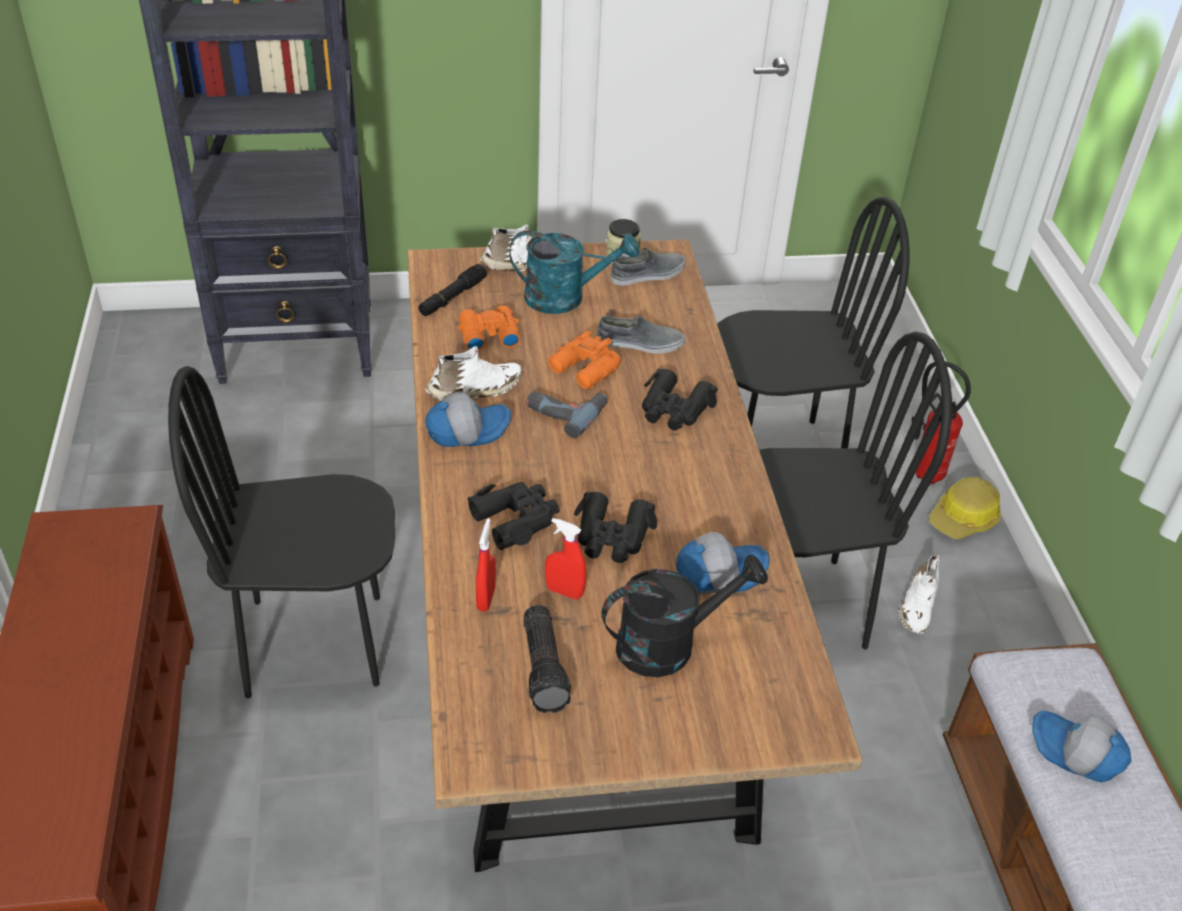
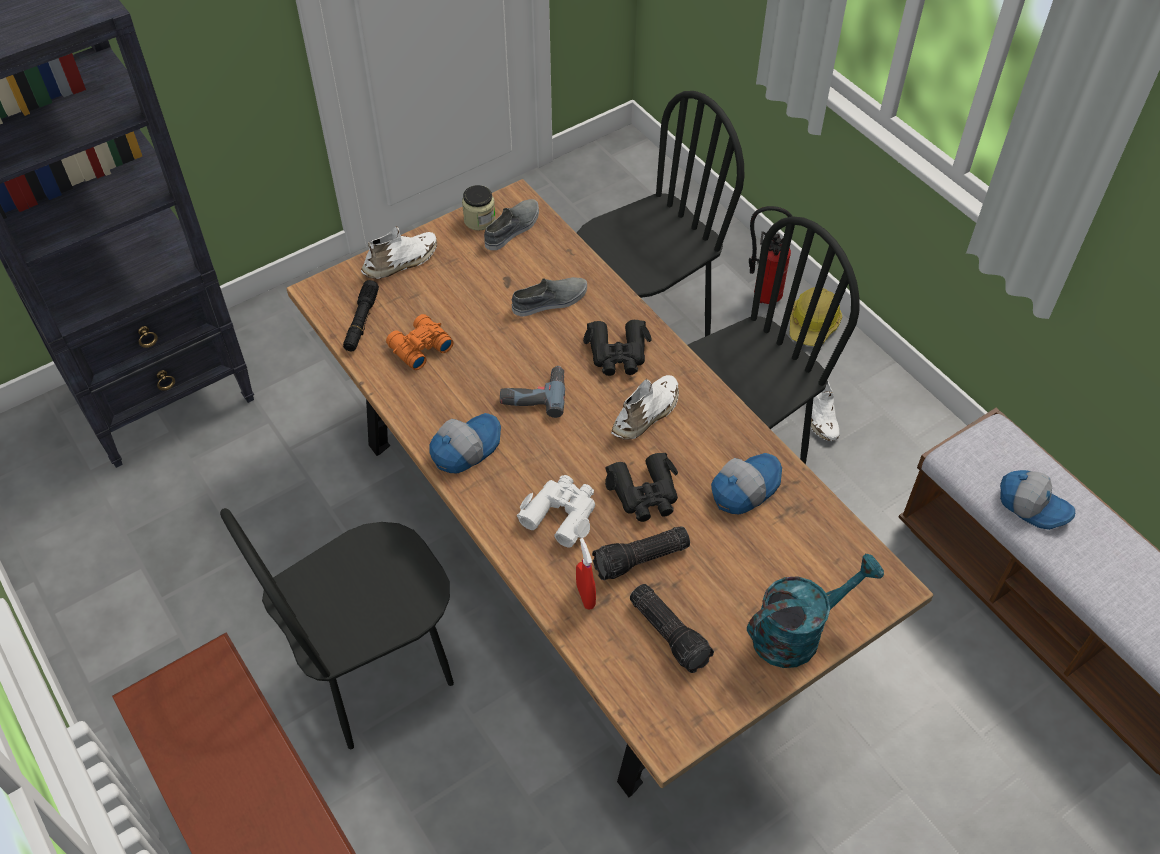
camera: 25 degrees left, 10 degrees up
(475, 390) = (445, 406): white shoe -> white shoe (647, 414)
(516, 519) = (561, 513): black binoculars -> white binoculars
(564, 591) = (641, 560): red spray bottle -> flashlight
(565, 298) = (459, 281): turquoise watering can -> turquoise watering can (797, 632)
(584, 371) = (522, 348): orange binoculars -> none
(669, 643) = (746, 567): black watering can -> none
(1075, 753) = (1033, 505): cap -> cap turned 150 degrees counterclockwise

